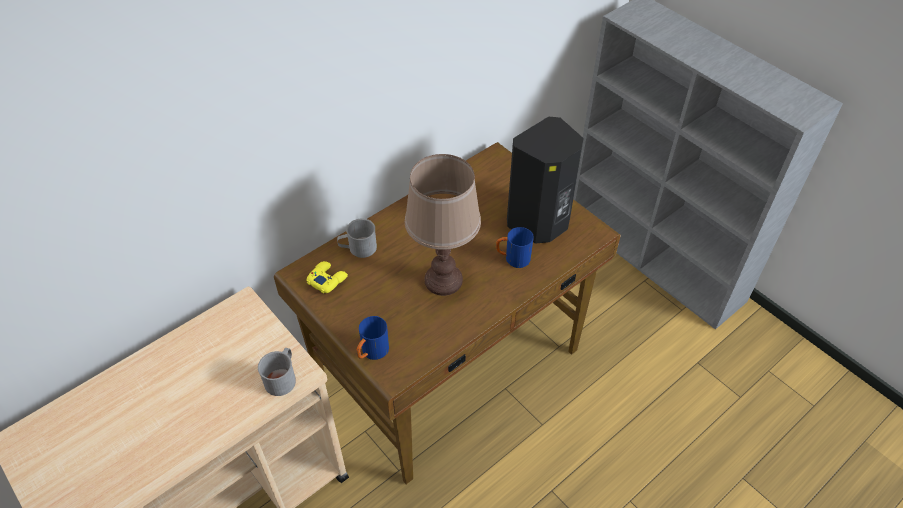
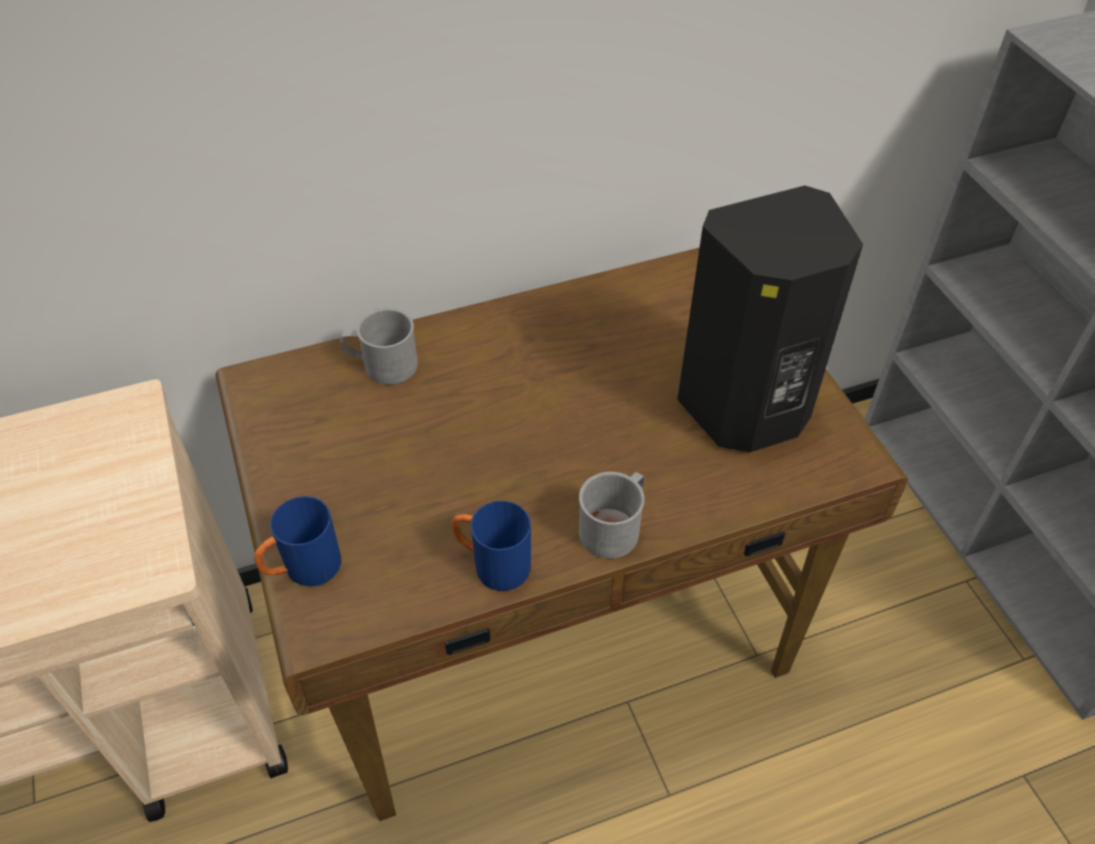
camera: 20 degrees right, 0 degrees up
(282, 377) = (116, 566): grey mug -> grey mug (614, 526)
(327, 279) = (298, 406): yellow game controller -> none
(444, 280) = (508, 469): brown table lamp -> none
(512, 259) = (661, 465): blue mug -> blue mug (492, 564)

